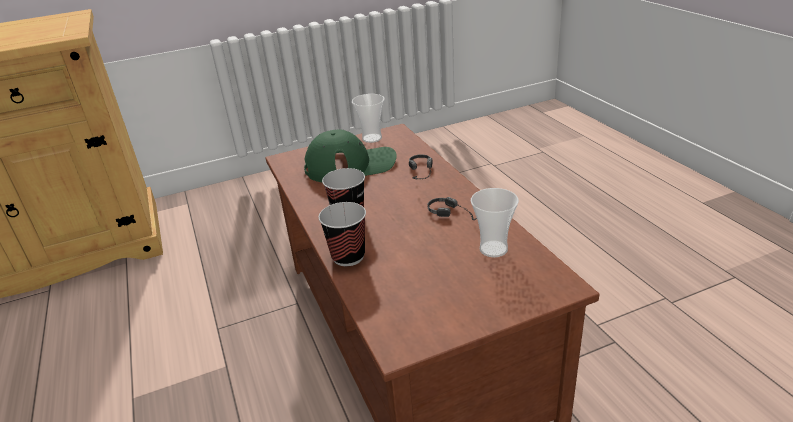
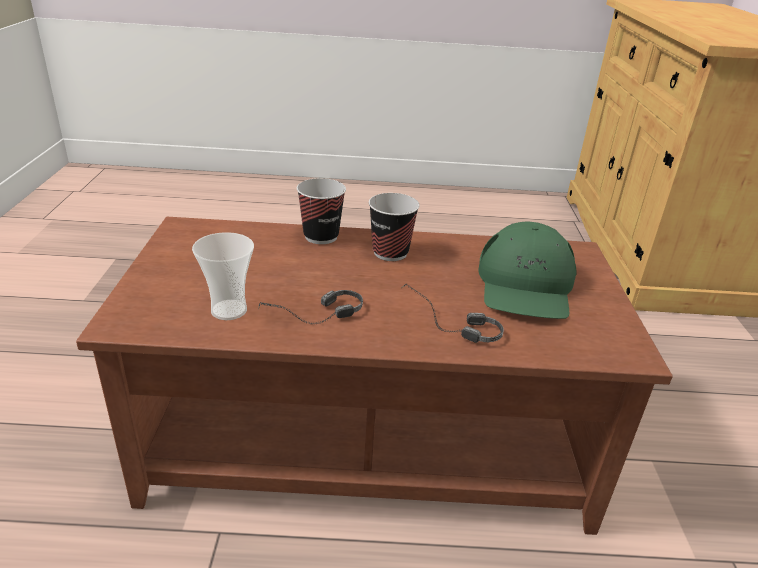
camera: 110 degrees right, 0 degrees up
(372, 138) = (612, 325): cup -> none

